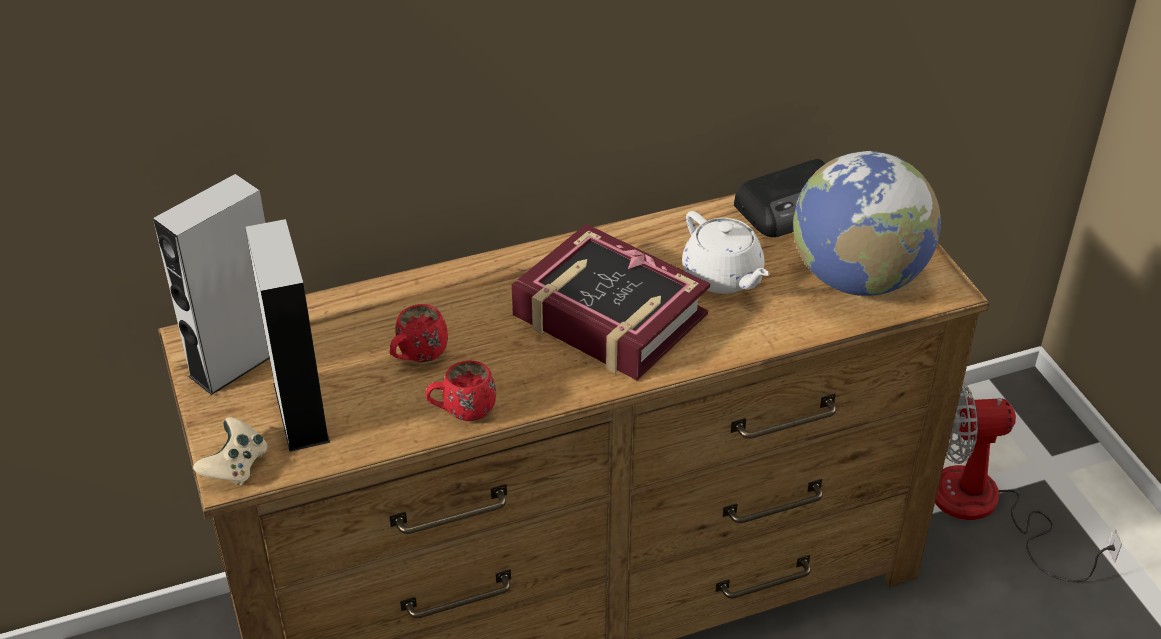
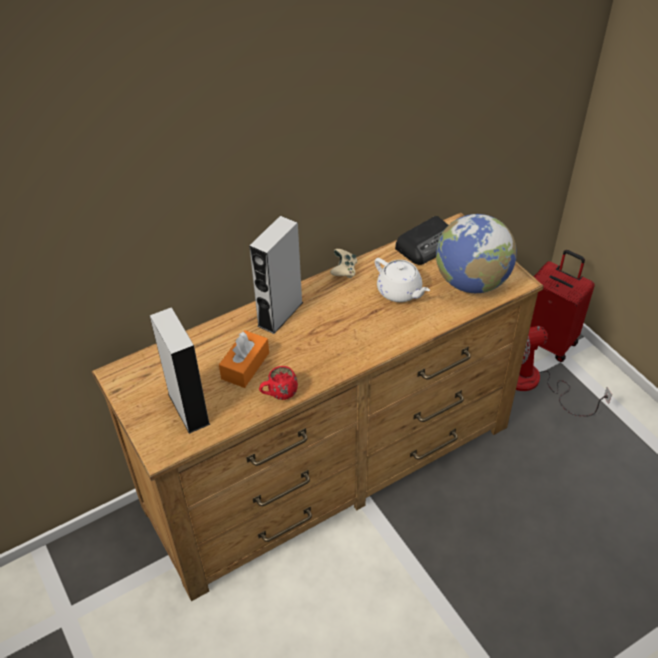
camera: 10 degrees left, 5 degrees up
(235, 467) = (161, 447): beige game controller -> beige game controller (344, 271)
(238, 361) = (144, 383): grey speaker -> grey speaker (280, 314)
(418, 357) = (245, 366): red mug -> orange tissue box
(609, 316) = (344, 324): book -> none
(1028, 439) = (548, 341): none -> red suitcase

